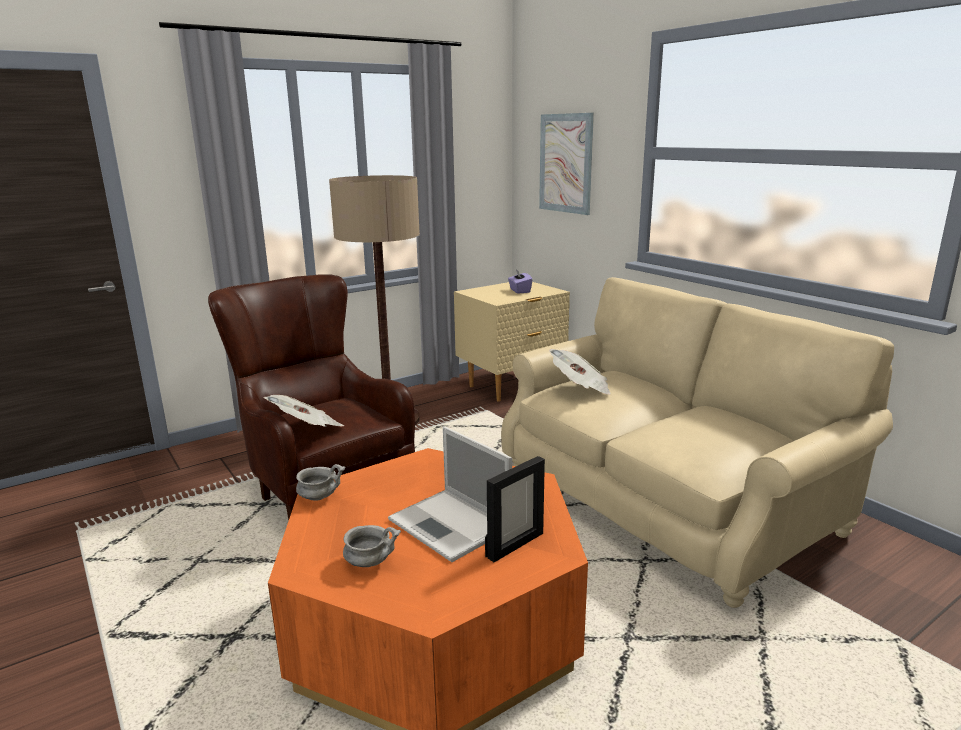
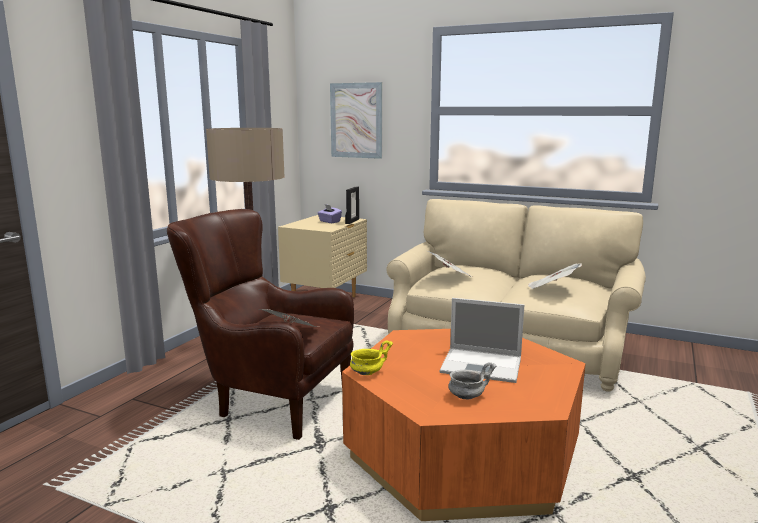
camera: 30 degrees left, 5 degrees down
(319, 497) = (367, 372): grey bowl -> yellow bowl
(515, 545) = (535, 365): picture frame -> picture frame (352, 221)
(692, 435) = (551, 289): none -> newspaper

